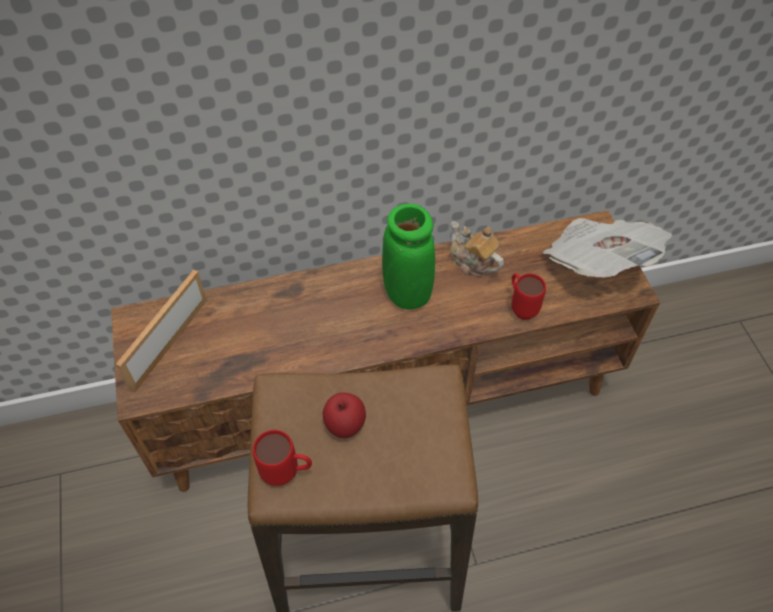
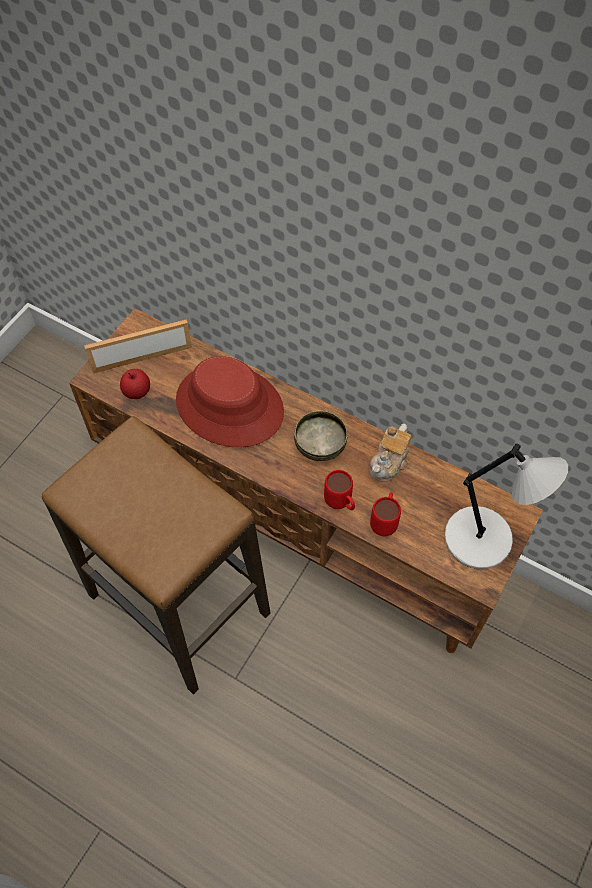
camera: 45 degrees right, 5 degrees up
(287, 474) = (83, 488): red mug -> red mug (340, 505)
(297, 321) = (229, 406): none -> red hat
(345, 424) = (145, 489): apple -> apple (137, 391)
(407, 292) = (319, 446): green vase -> bowl
(472, 261) = (389, 462): teapot -> teapot turned 150 degrees counterclockwise
(597, 262) = (482, 540): newspaper -> grey table lamp

